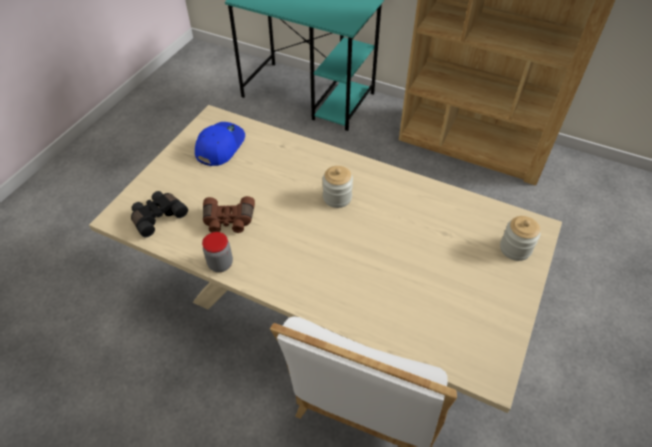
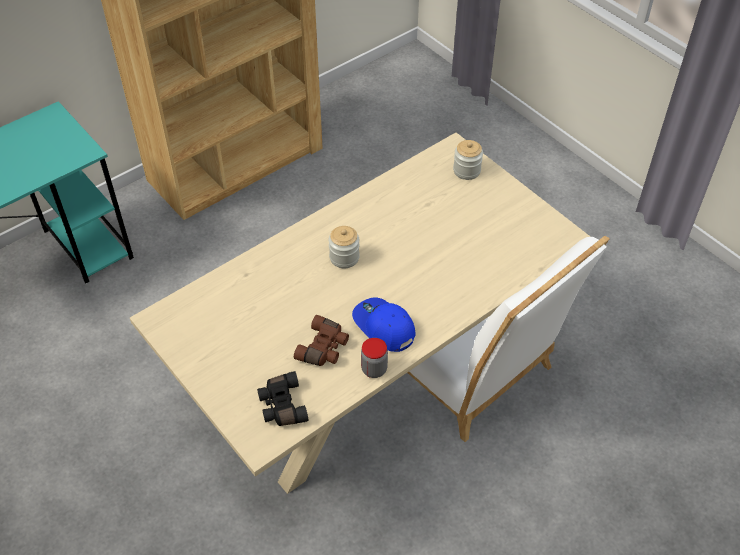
camera: 65 degrees left, 0 degrees up
(219, 146) = (209, 326): blue cap -> blue cap (383, 327)

